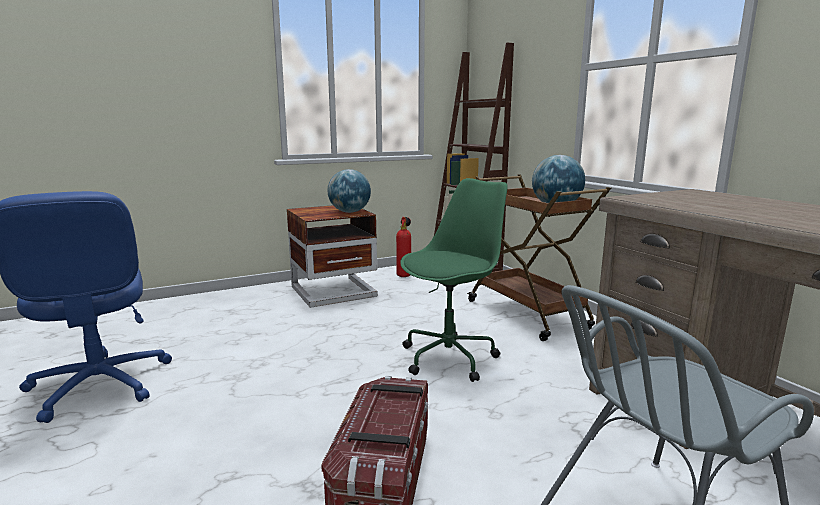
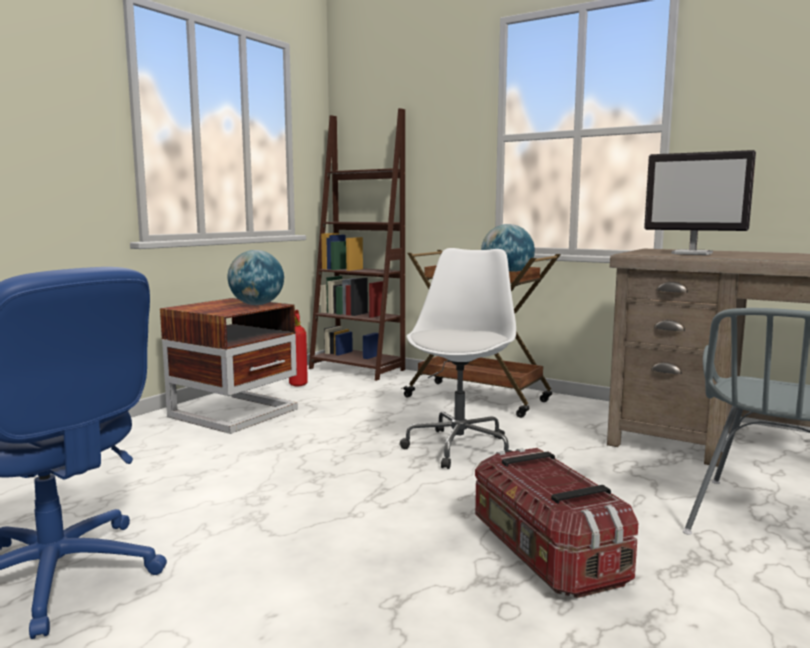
camera: 30 degrees left, 5 degrees down
(450, 357) = (460, 447): green office chair -> white office chair
(704, 203) = (693, 253): none -> monitor

